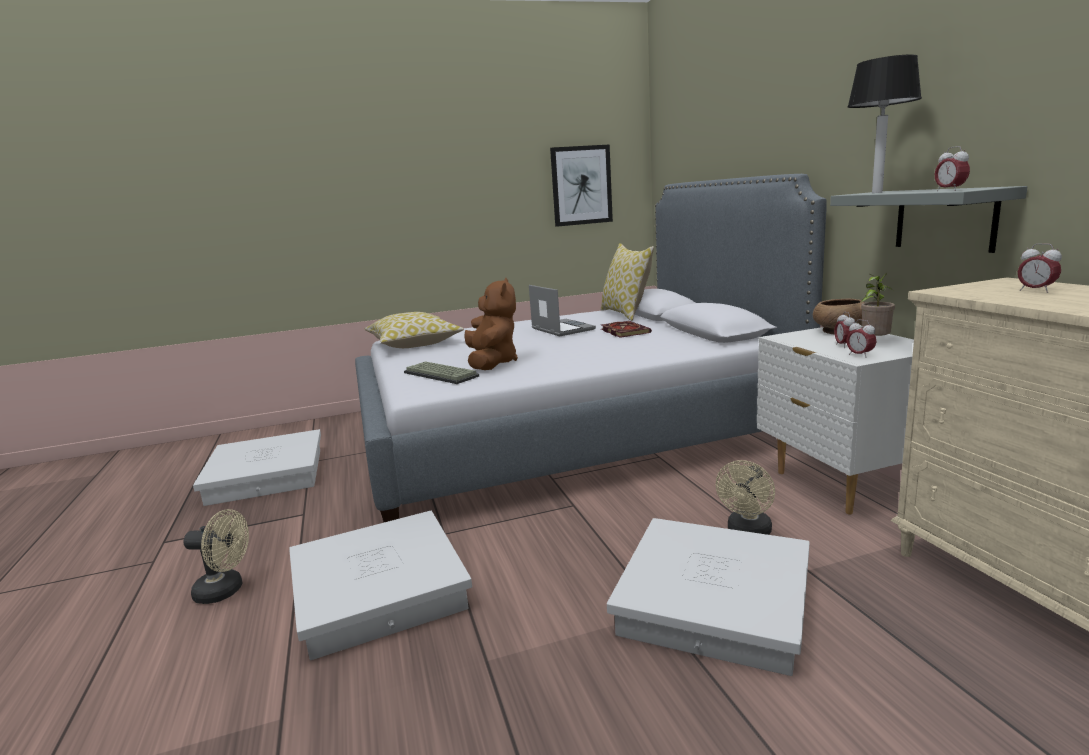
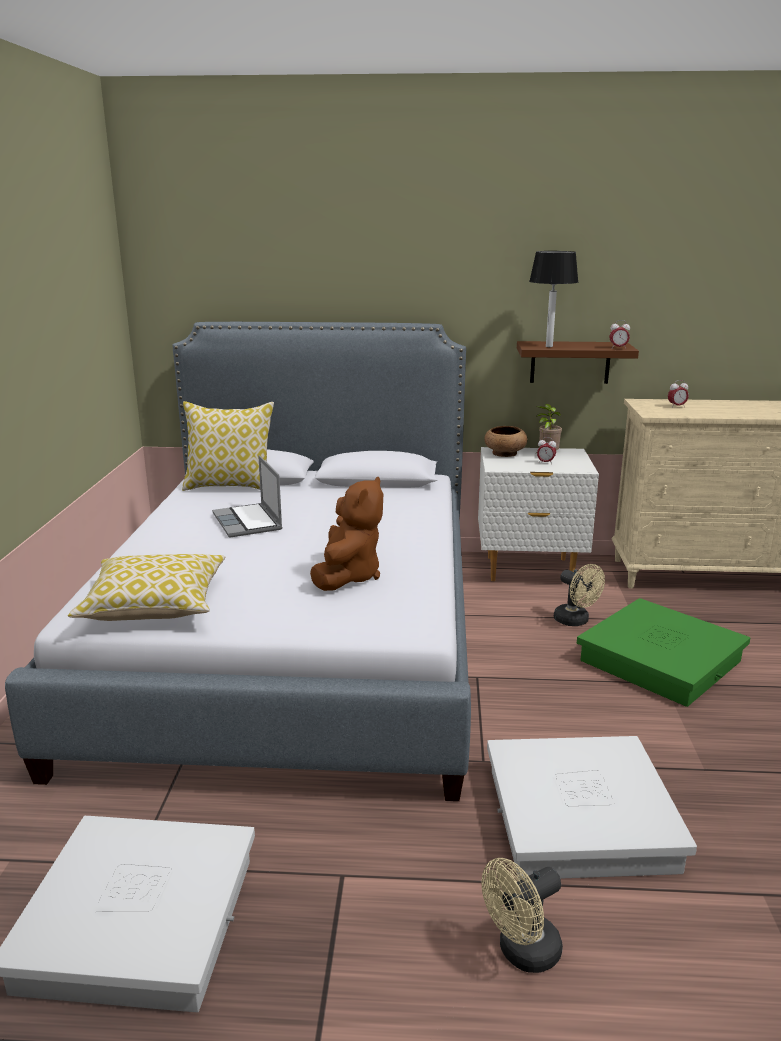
camera: 70 degrees left, 5 degrees up
(226, 591) = (522, 953): beige fan -> beige fan turned 150 degrees counterclockwise
(442, 374) = (363, 606): keyboard -> none
(492, 363) = (348, 576): brown plush toy -> brown plush toy turned 90 degrees clockwise
(561, 329) = (248, 522): laptop -> laptop turned 105 degrees counterclockwise
(581, 185) = (89, 326): picture -> none
(623, 331) = (312, 503): book -> none
(715, 603) = (660, 660): white storage box -> green storage box
(860, 355) = (575, 467): alarm clock -> none
(945, 219) = (570, 362): grey shelf -> brown shelf

